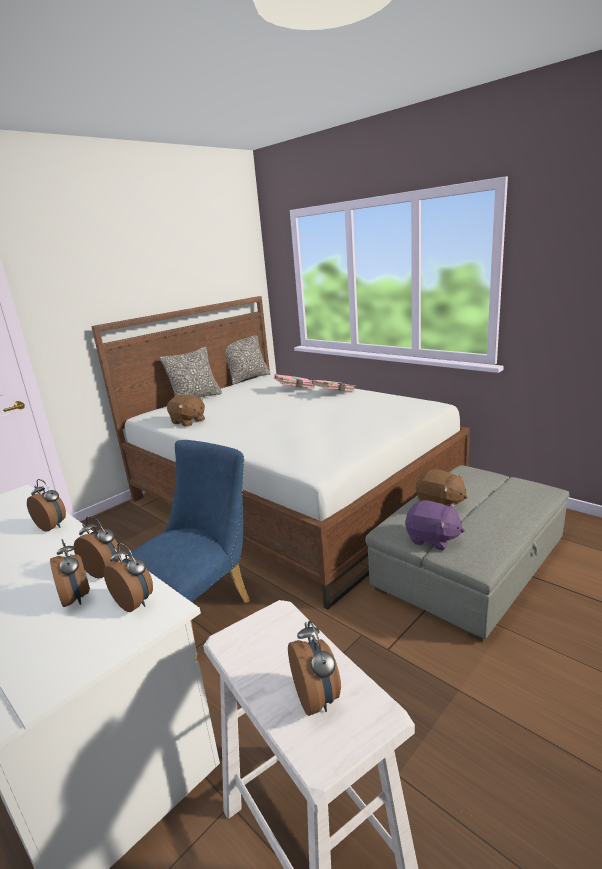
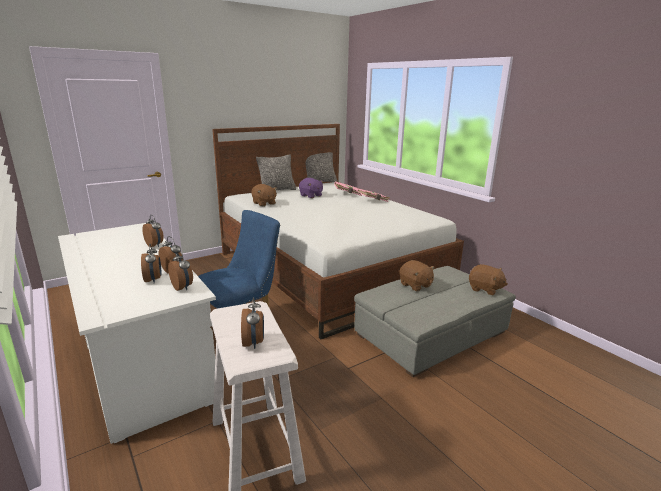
camera: 10 degrees right, 0 degrees up
(432, 539) = (397, 304): purple plush toy -> purple plush toy (311, 196)
(529, 491) = (485, 289): none -> brown plush toy

